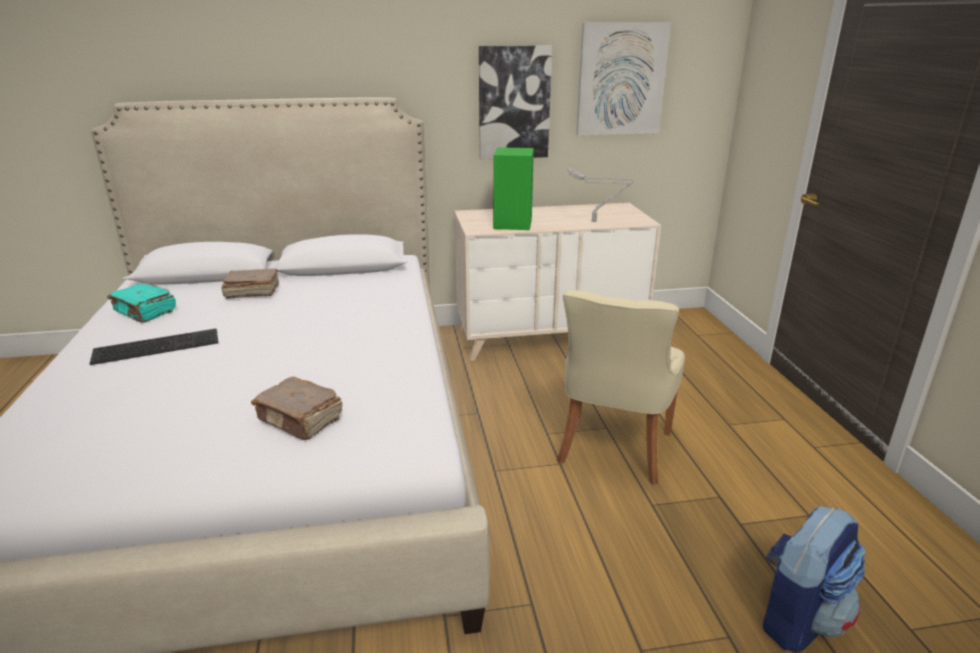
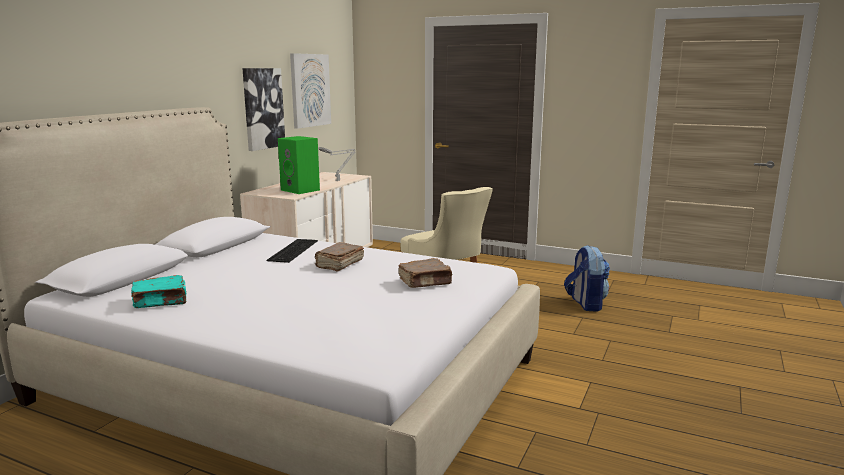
camera: 55 degrees left, 10 degrees down
(158, 345) = (245, 302): keyboard -> keyboard (292, 250)
(251, 293) = (204, 270): brown book -> brown book (339, 264)

